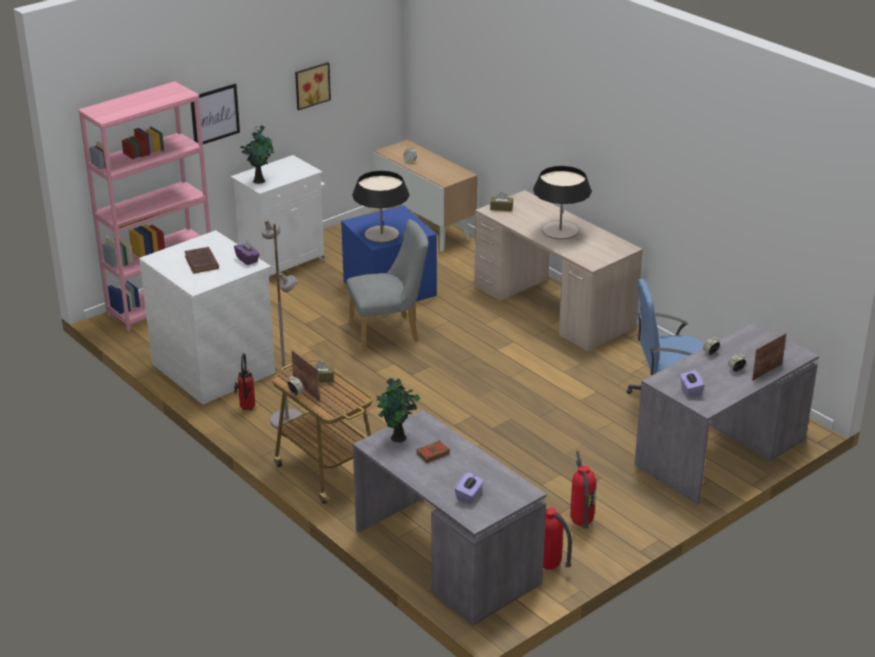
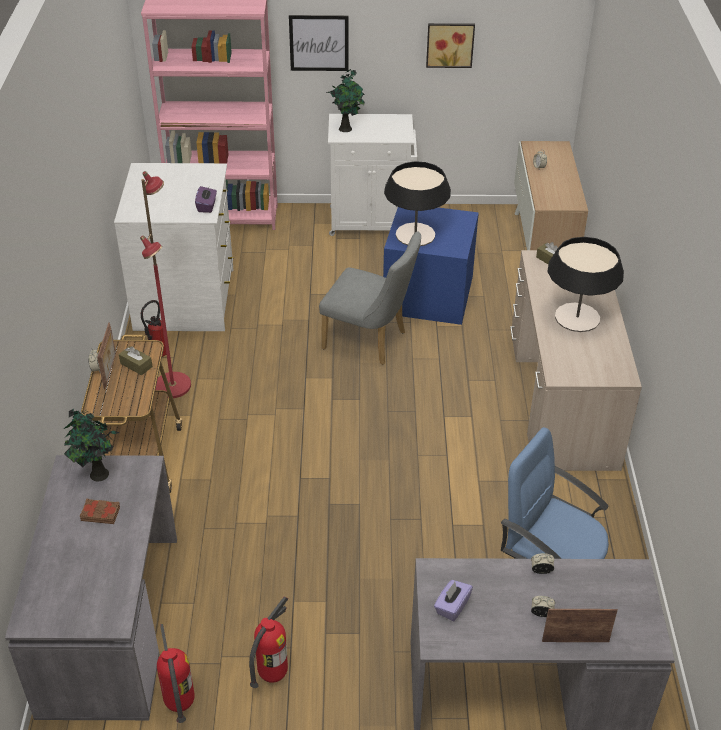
camera: 40 degrees right, 10 degrees up
(202, 263) = (167, 192): brown book -> none
(287, 420) = (173, 385): grey floor lamp -> red floor lamp
(469, 495) = (63, 587): purple tissue box -> none

